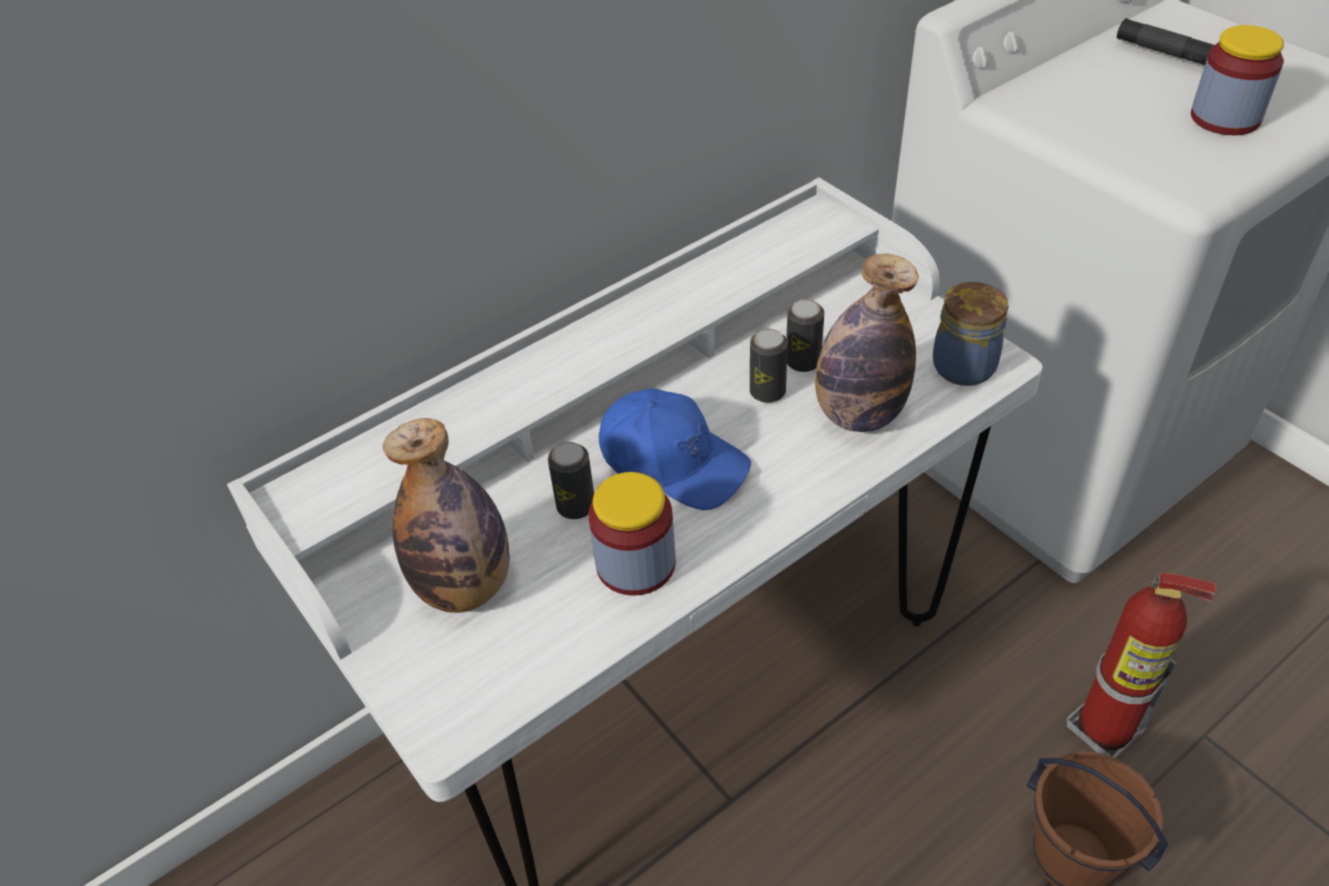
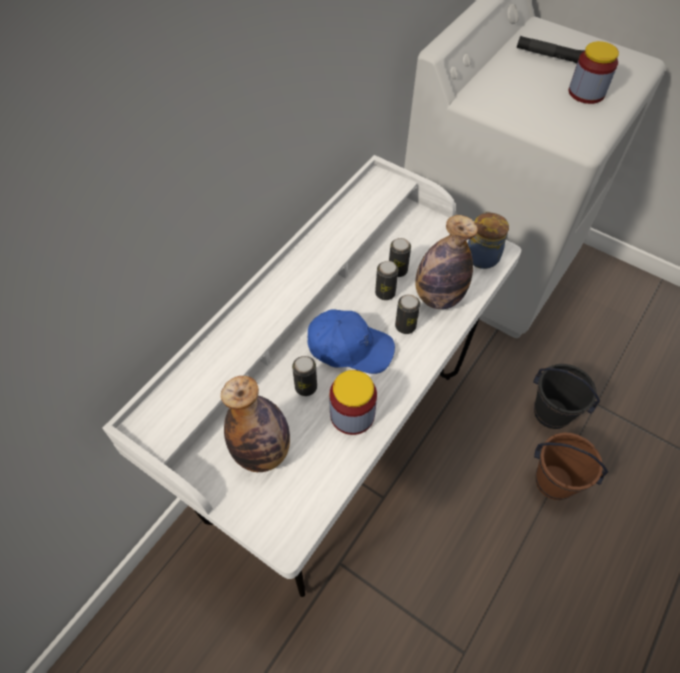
camera: 20 degrees left, 10 degrees up
(782, 448) = (405, 326): none -> can
(1105, 730) = (552, 412): fire extinguisher -> black bucket

